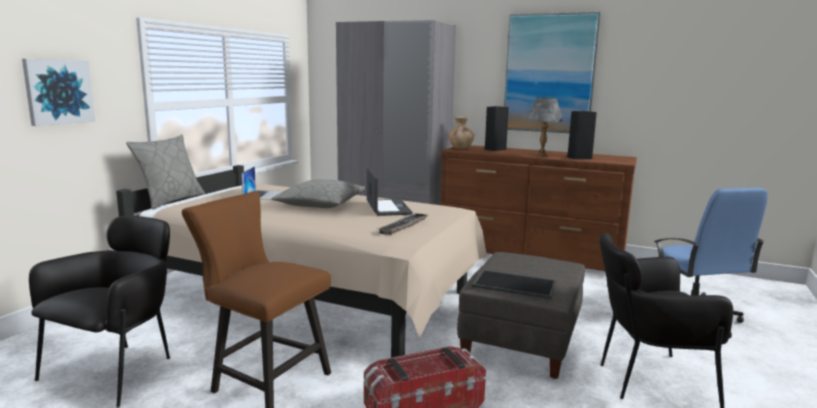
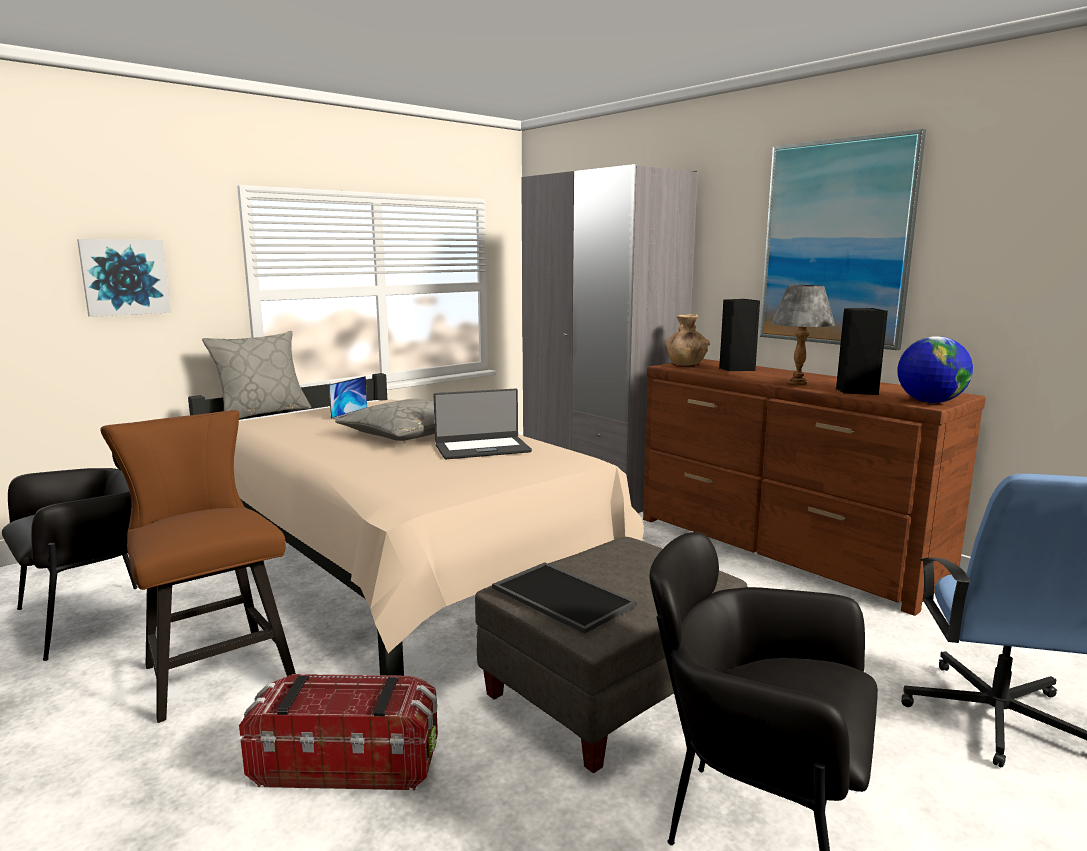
camera: 25 degrees right, 0 degrees up
(387, 208) = (482, 448): laptop -> laptop turned 60 degrees clockwise
(403, 227) = (451, 479): tray -> none
(621, 161) = (929, 402): none -> globe

